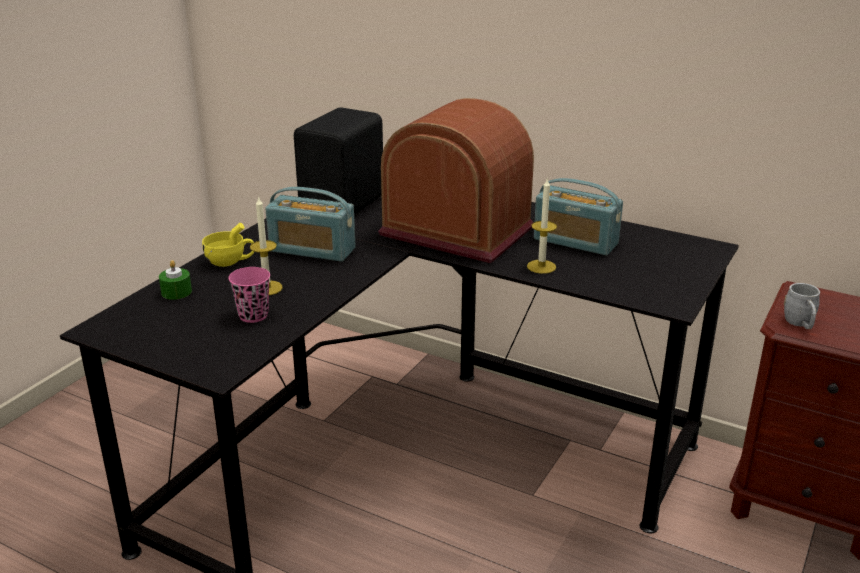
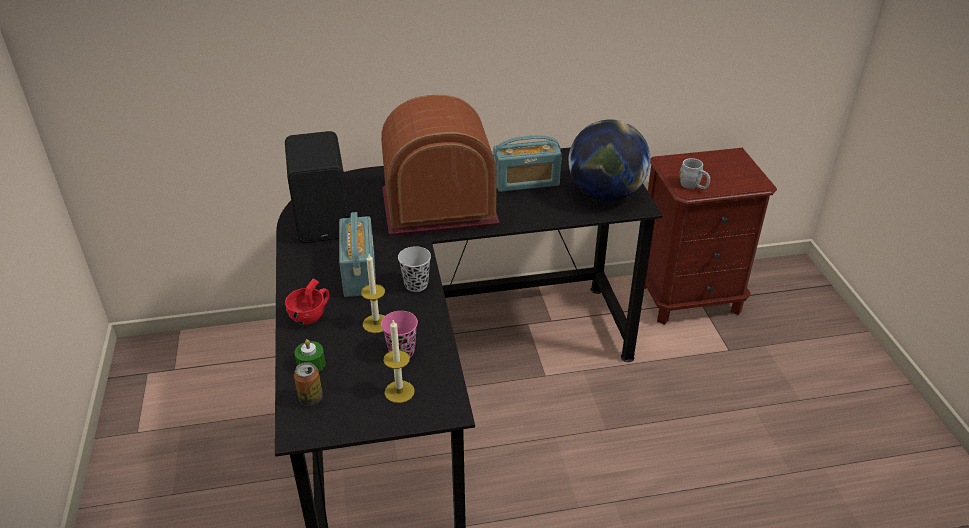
camera: 40 degrees left, 10 degrees up
(138, 313) = (311, 398): none -> can
(230, 261) = (311, 315): yellow cup -> red cup
(312, 250) = (359, 273): radio -> radio turned 75 degrees counterclockwise
(343, 276) = (416, 284): none -> black cup
(541, 266) = (532, 213): candle -> candle (399, 391)
(648, 280) = (605, 194): none -> globe

